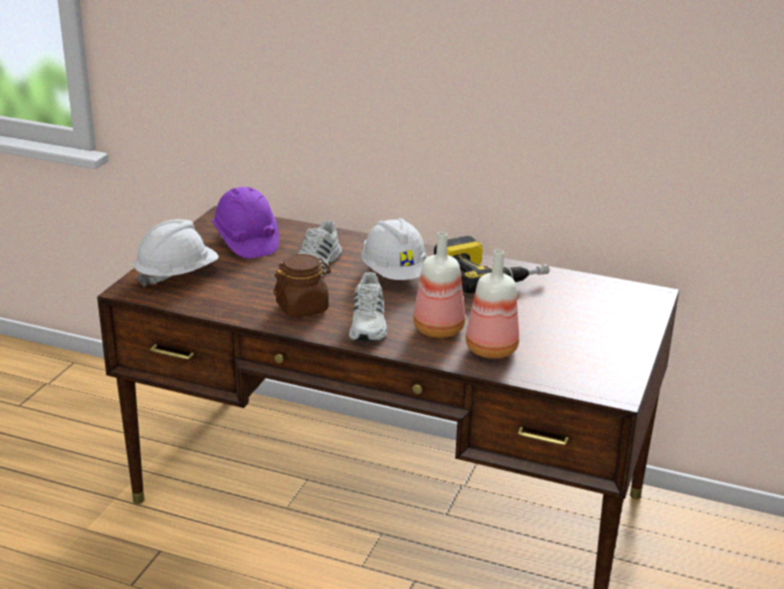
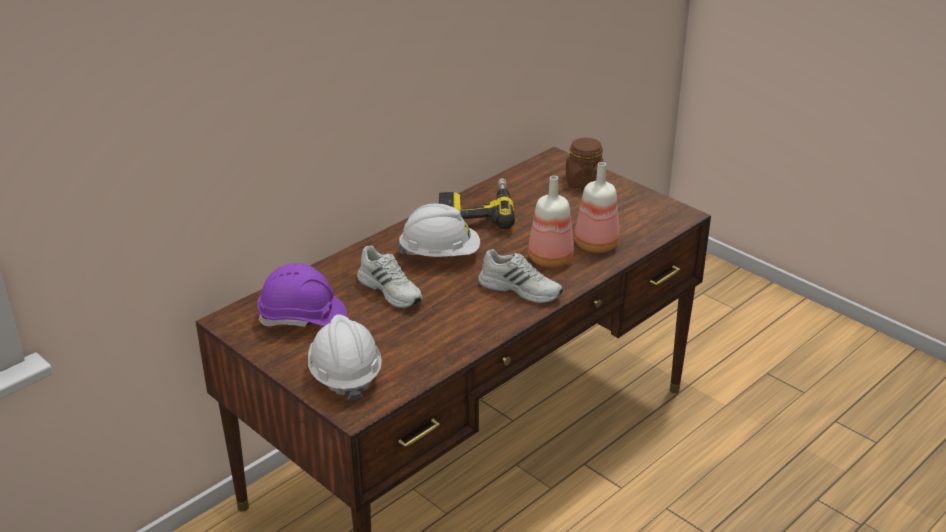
camera: 65 degrees left, 5 degrees up
(302, 308) = (467, 315): brown jar -> brown jar (584, 181)

